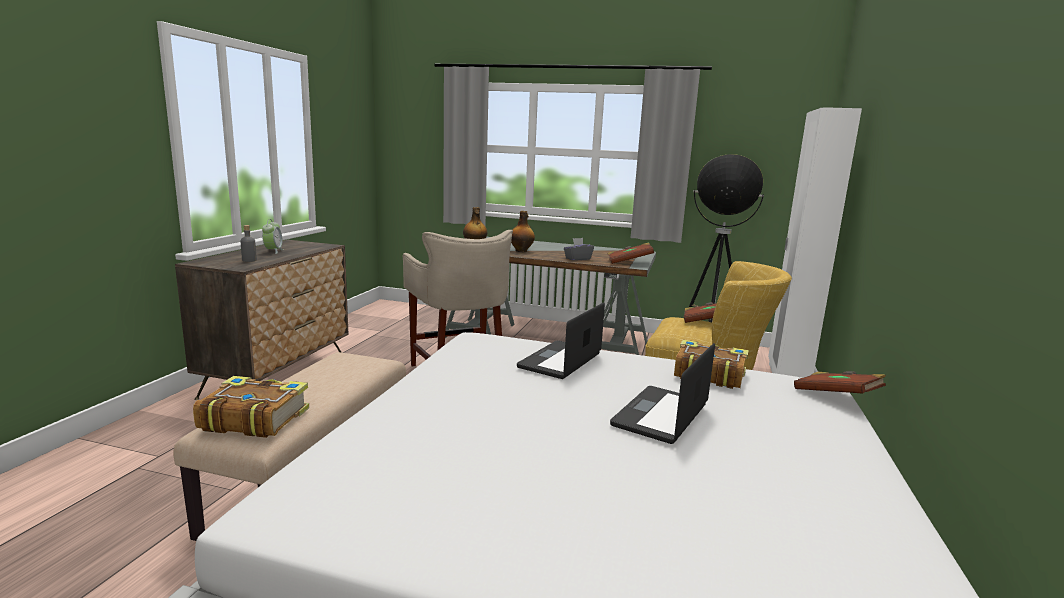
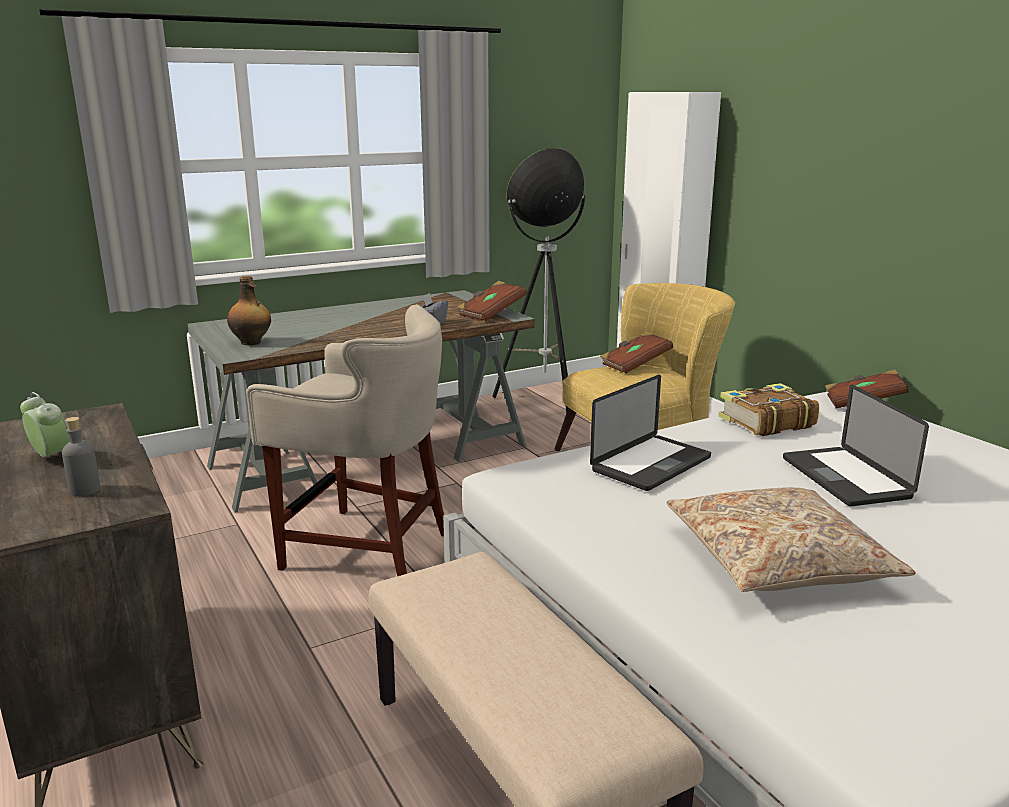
camera: 45 degrees left, 5 degrees up
(254, 419) = (579, 716): book -> none
(490, 422) = (778, 560): none -> beige pillow
(521, 251) = (334, 332): bottle -> none
(560, 361) = (651, 464): laptop -> laptop turned 120 degrees counterclockwise

